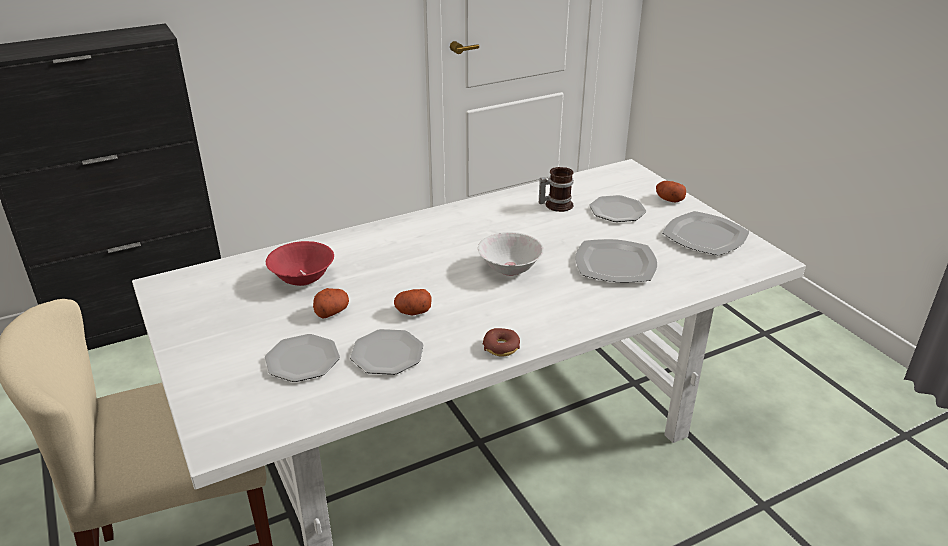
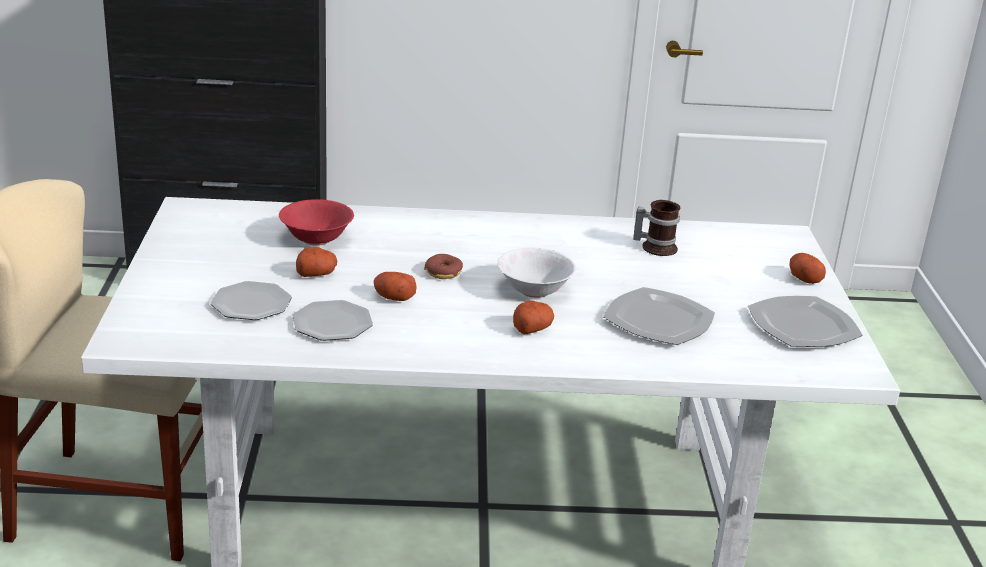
camera: 25 degrees right, 5 degrees down
(501, 347) = (449, 353): donut -> donut (443, 272)
(539, 302) = (532, 328): none -> potato
(617, 211) = (722, 272): plate -> none

